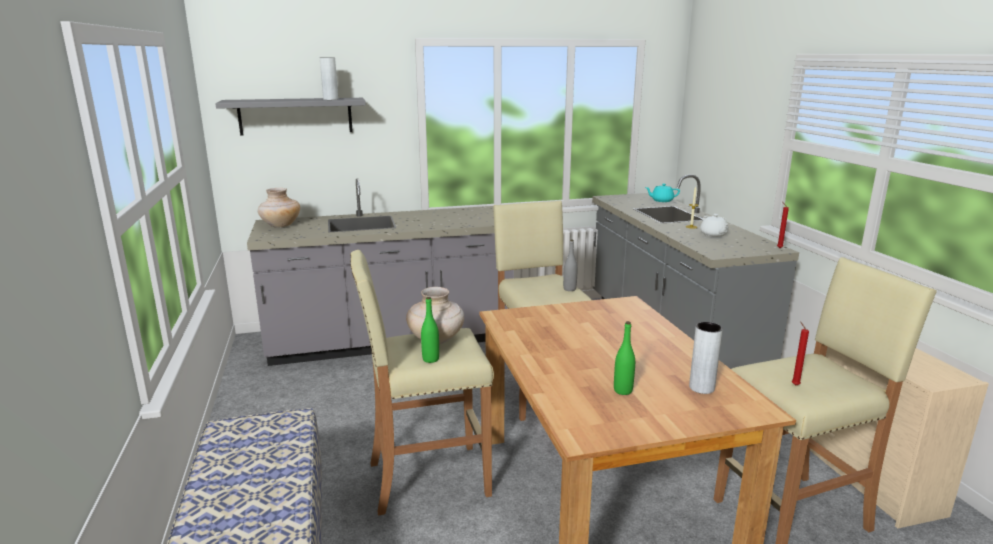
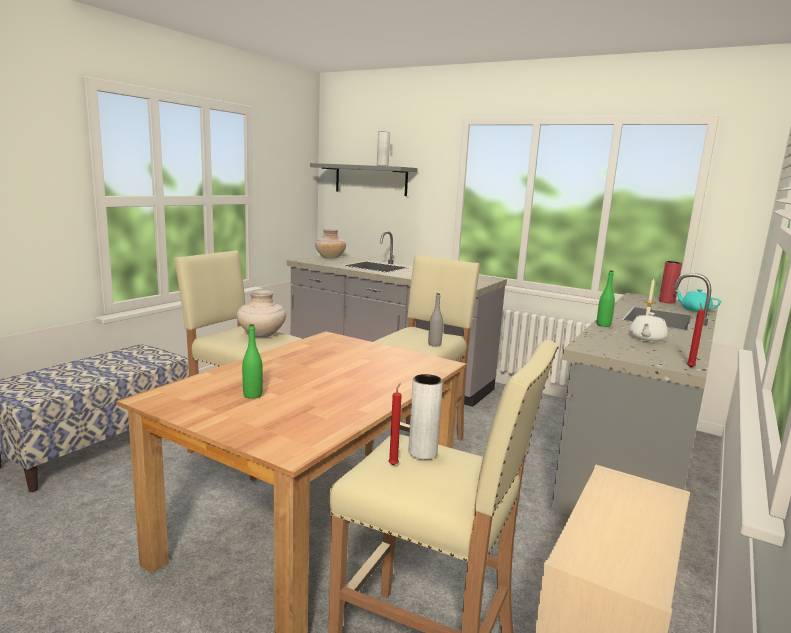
camera: 45 degrees right, 5 degrees down
(430, 359) = (228, 340): green bottle -> green bottle (603, 325)
(632, 198) = (666, 302): none -> red vase
(701, 388) = (303, 420): grey vase -> grey vase (422, 452)

